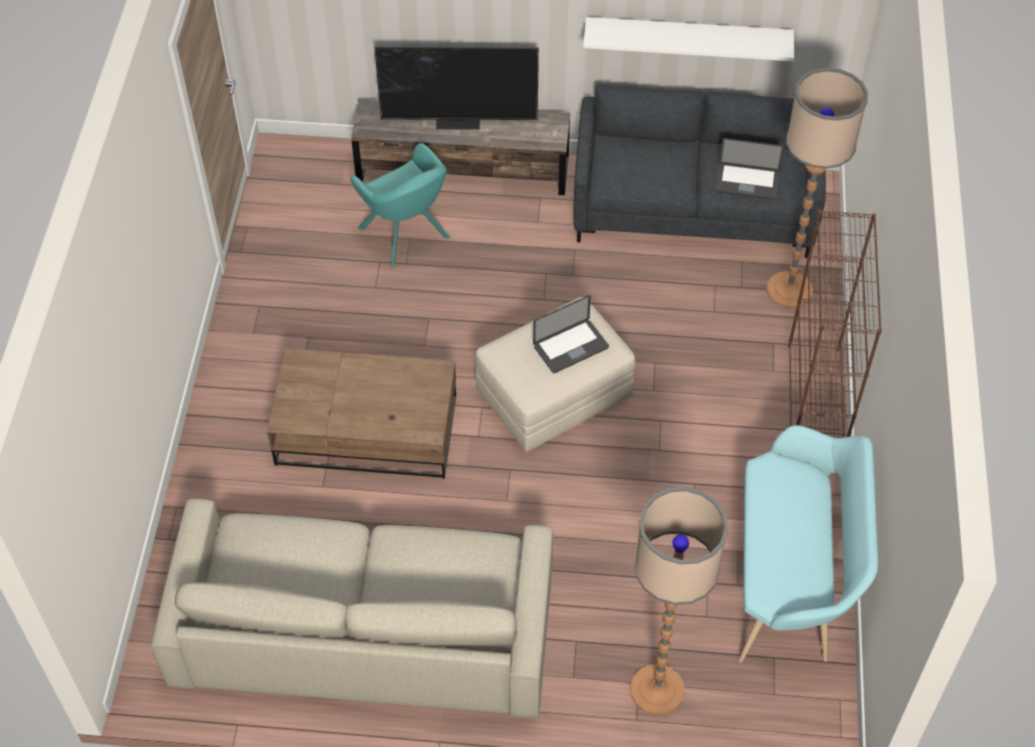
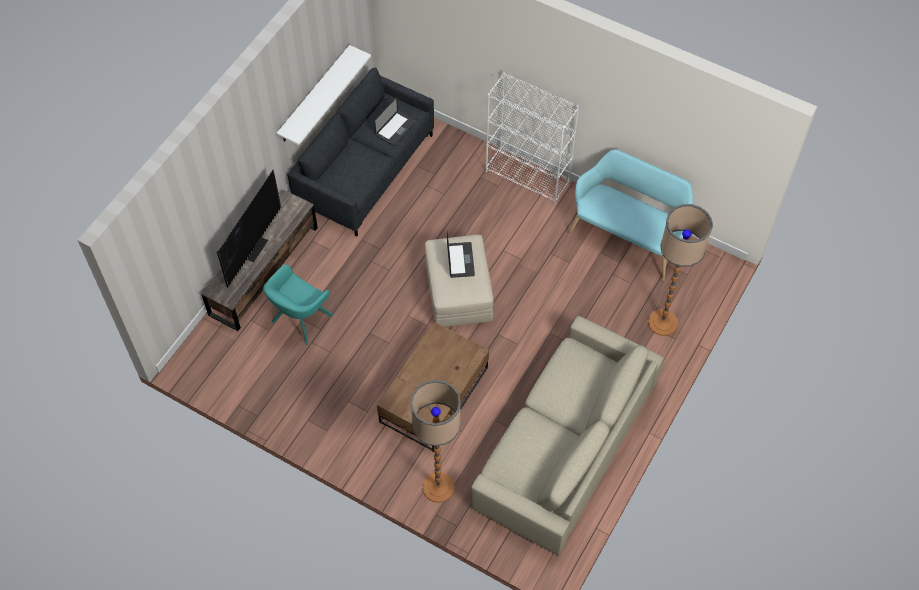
camera: 65 degrees left, 5 degrees up
(406, 236) = (299, 320): turquoise armchair -> turquoise armchair turned 135 degrees clockwise
(789, 290) = (449, 154): floor lamp -> floor lamp (438, 487)
(815, 402) = (528, 177): brown bookcase -> white bookcase

